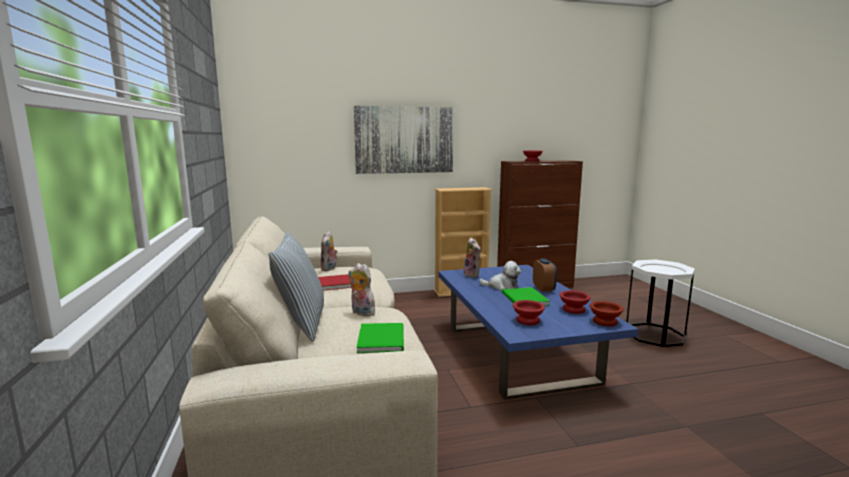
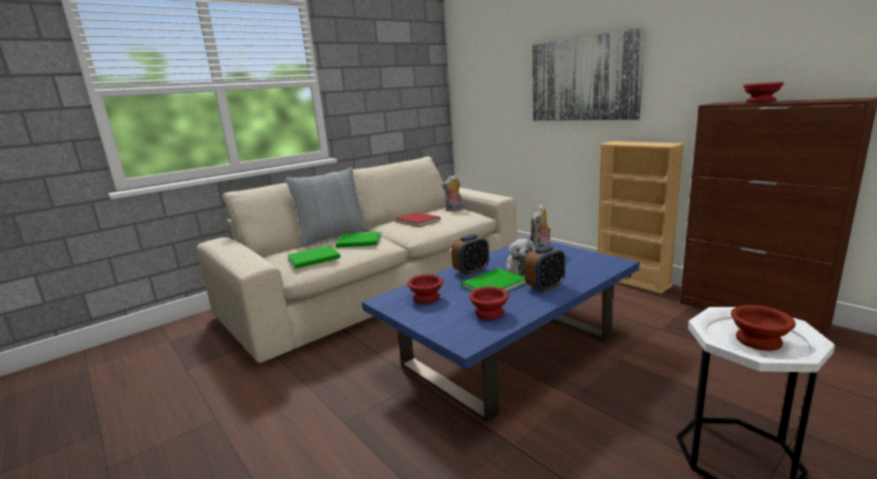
camera: 65 degrees right, 5 degrees up
(361, 313) = (360, 241): plush toy -> green book
(488, 298) = (471, 271): none -> alarm clock
(604, 322) = (465, 335): brown bowl -> brown bowl (756, 340)

